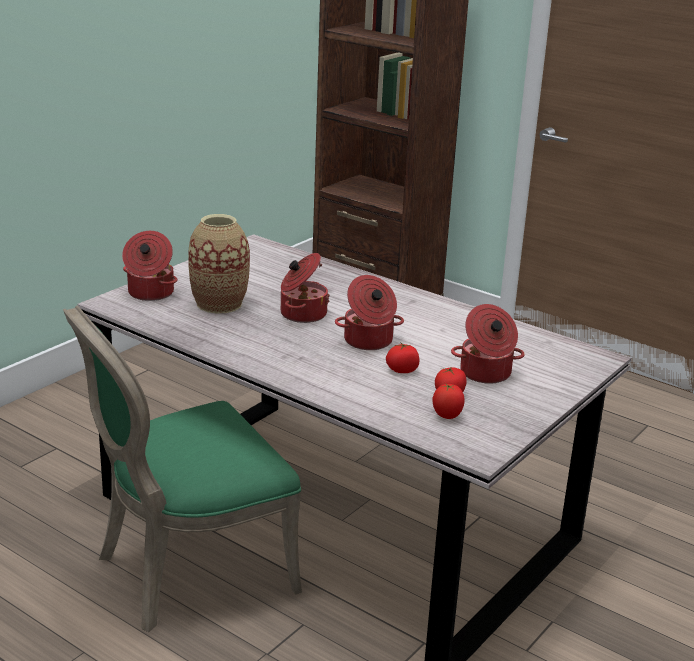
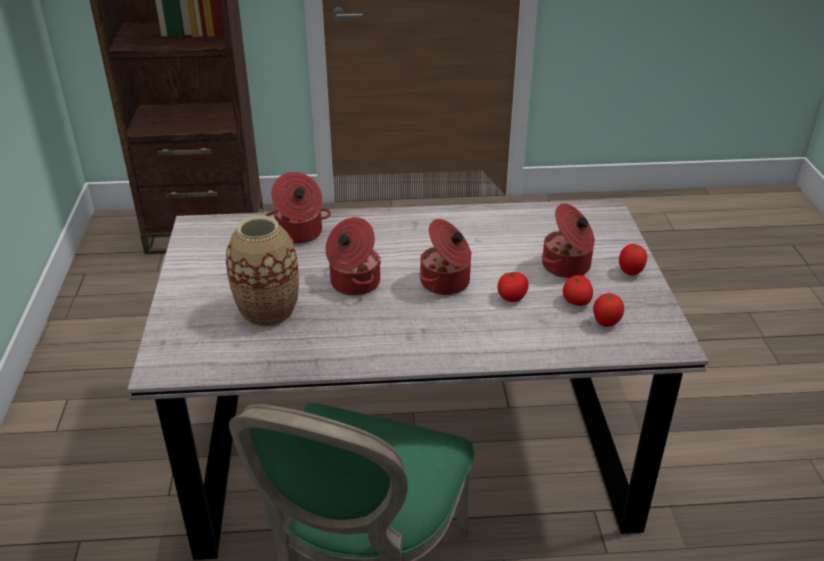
camera: 40 degrees left, 10 degrees up
(150, 293) = (184, 335): cooking pot -> cooking pot (299, 233)
(534, 400) = (630, 272): none -> tomato

